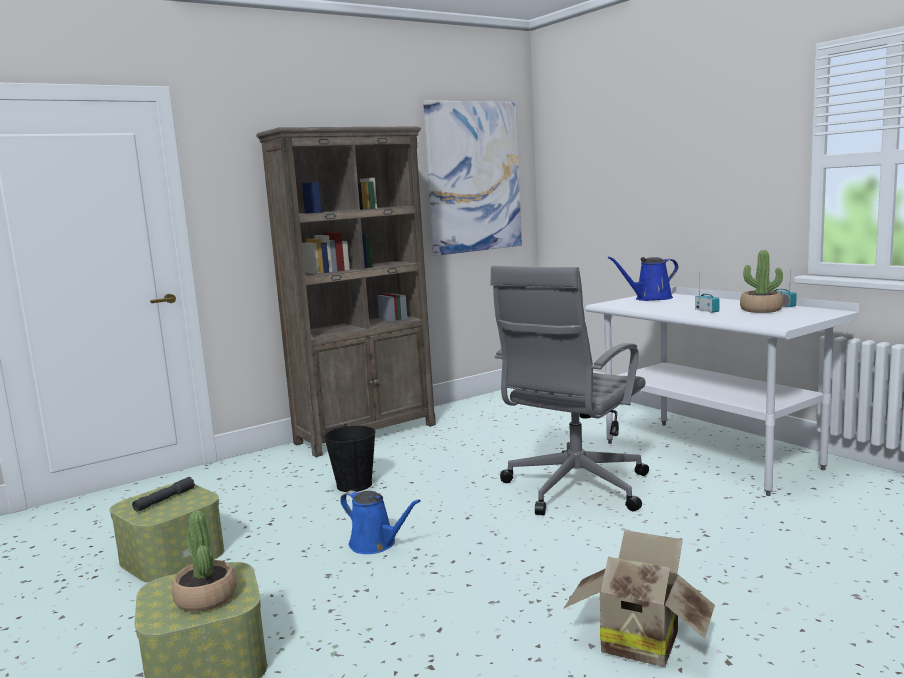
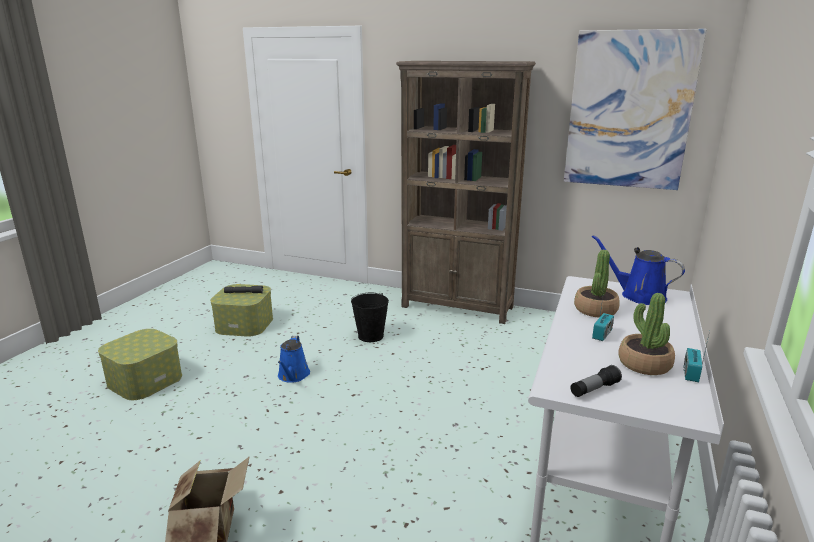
camera: 55 degrees right, 10 degrees up
(205, 598) = (135, 348): potted plant -> potted plant (595, 310)
(573, 489) = (441, 425): grey office chair -> none
(788, 320) = (594, 389): none -> flashlight

